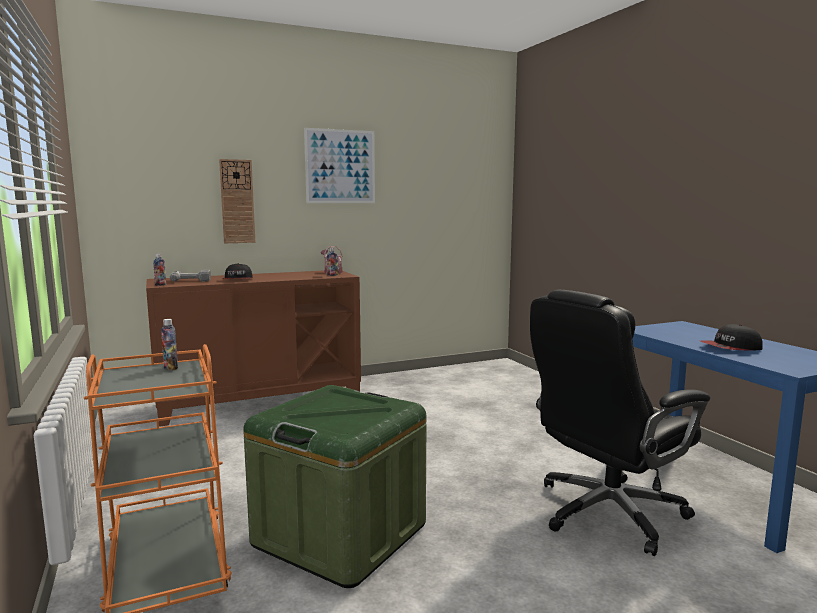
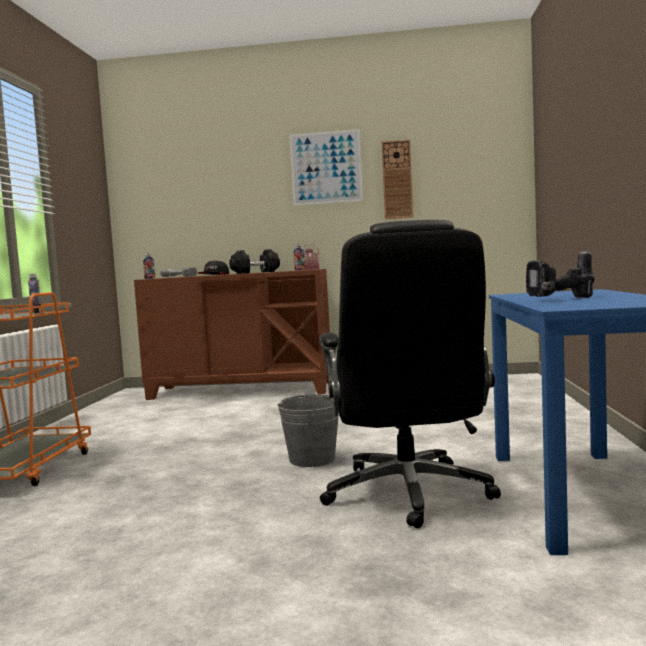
camera: 30 degrees right, 5 degrees down
(237, 201) = (231, 208): wall clock -> wall clock (397, 179)
(283, 277) = (255, 272): none -> black dumbbell
(340, 534) = (153, 472): green storage box -> none
(473, 487) = (312, 459): none -> grey bucket
(607, 513) = (408, 493): black office chair -> black office chair turned 90 degrees counterclockwise
(730, 348) = (561, 299): cap -> power drill

